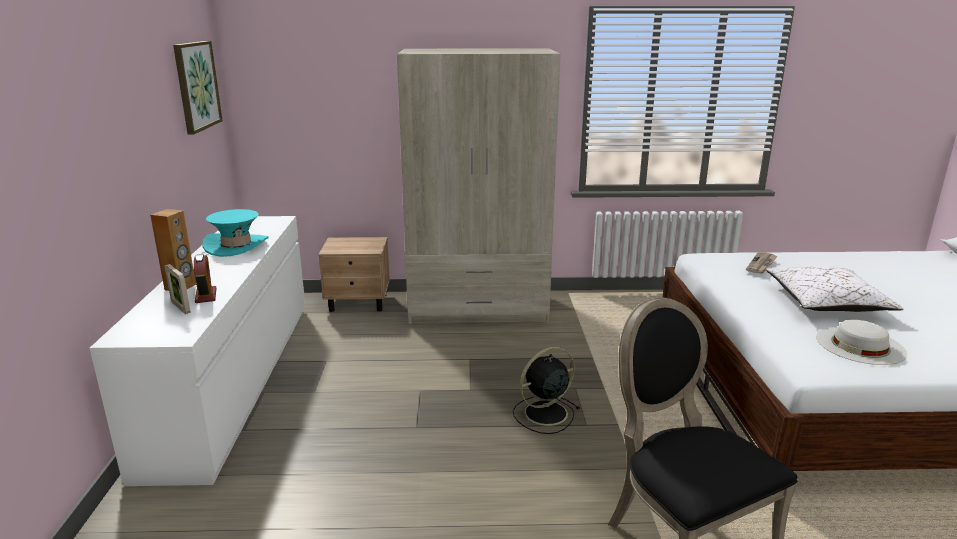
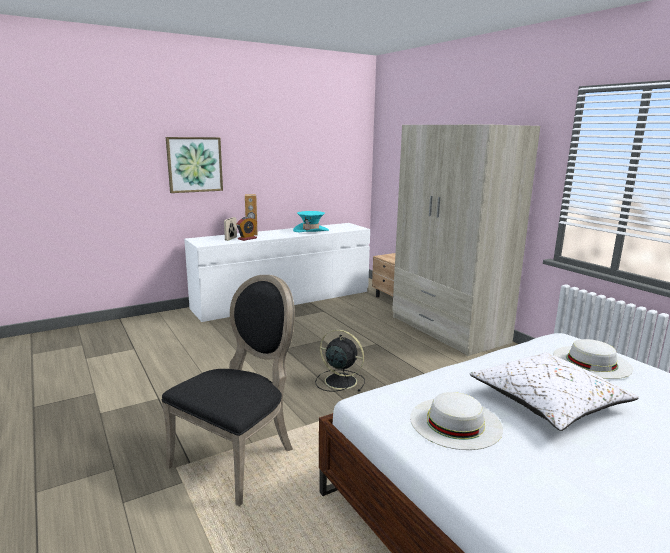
camera: 60 degrees right, 5 degrees down
(196, 86) = (335, 143): picture -> picture (194, 164)
(761, 264) = (591, 361): newspaper -> white hat

